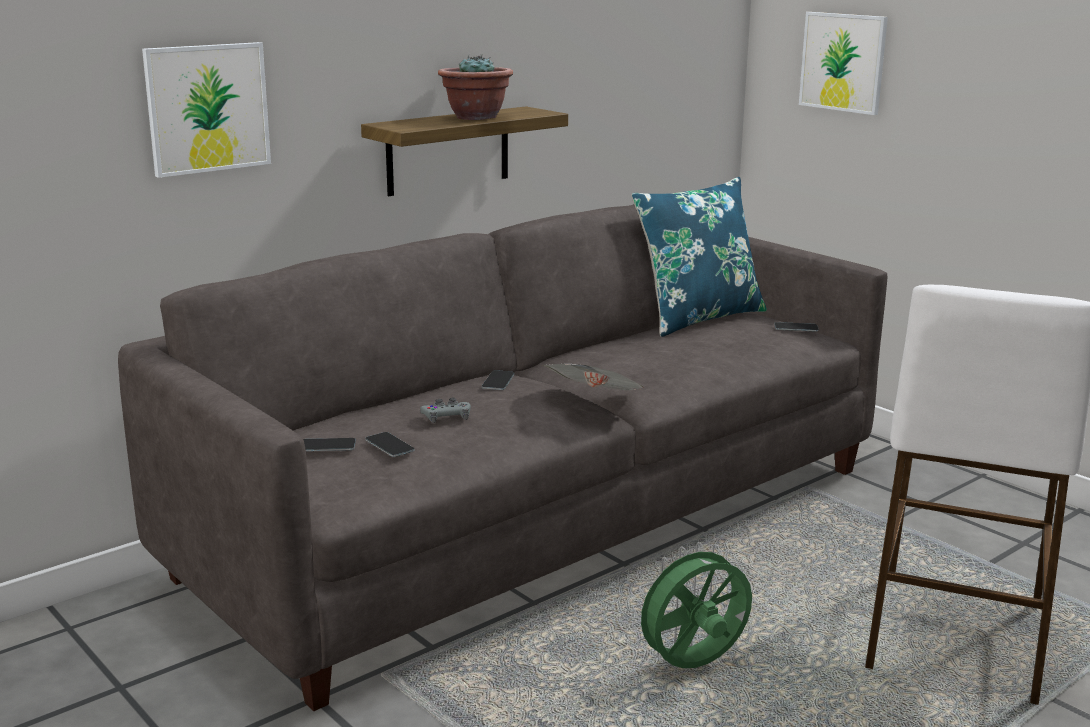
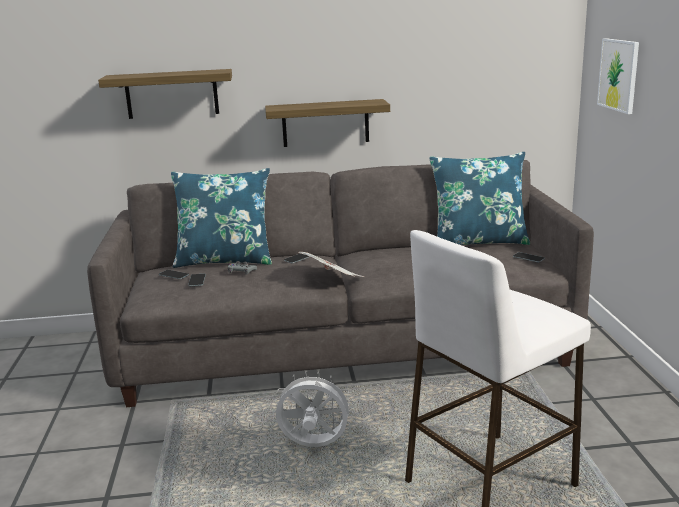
camera: 35 degrees right, 0 degrees up
(207, 108) = (172, 94): picture -> shelf
(374, 406) = (225, 260): none -> blue pillow
(475, 117) = (331, 104): potted plant -> none
(693, 666) = (314, 446): green fan -> white fan

